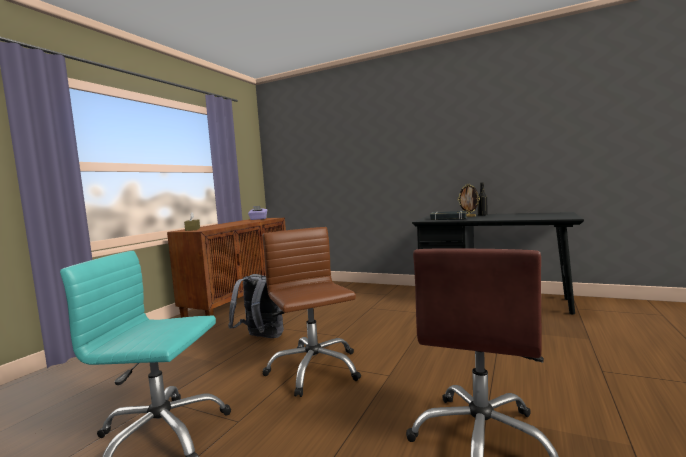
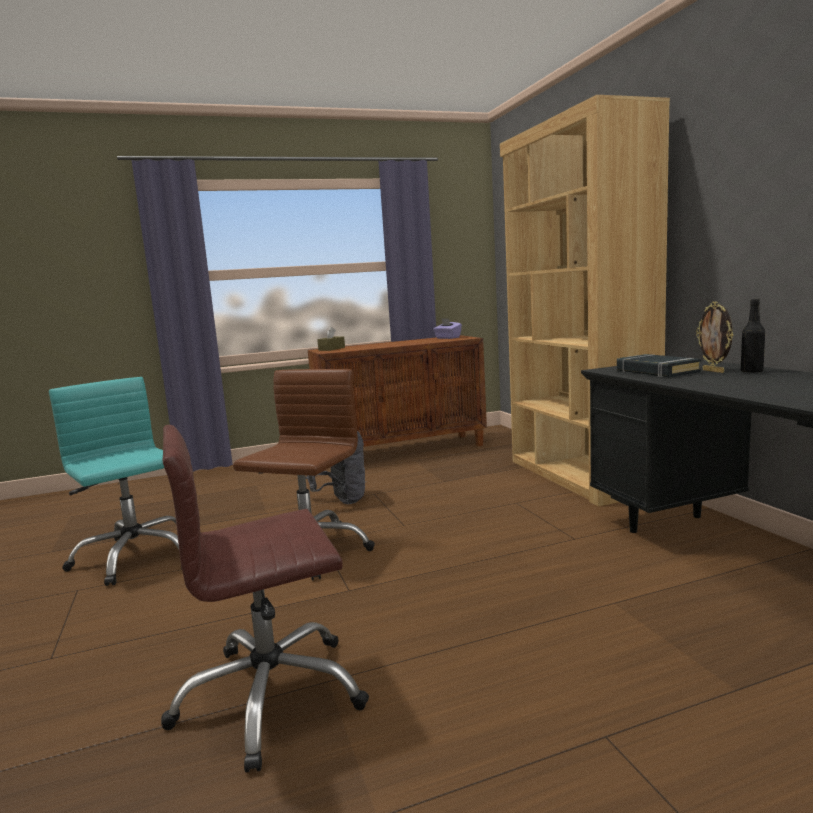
camera: 45 degrees right, 5 degrees up
(371, 290) = (579, 476): none -> brown bookcase

